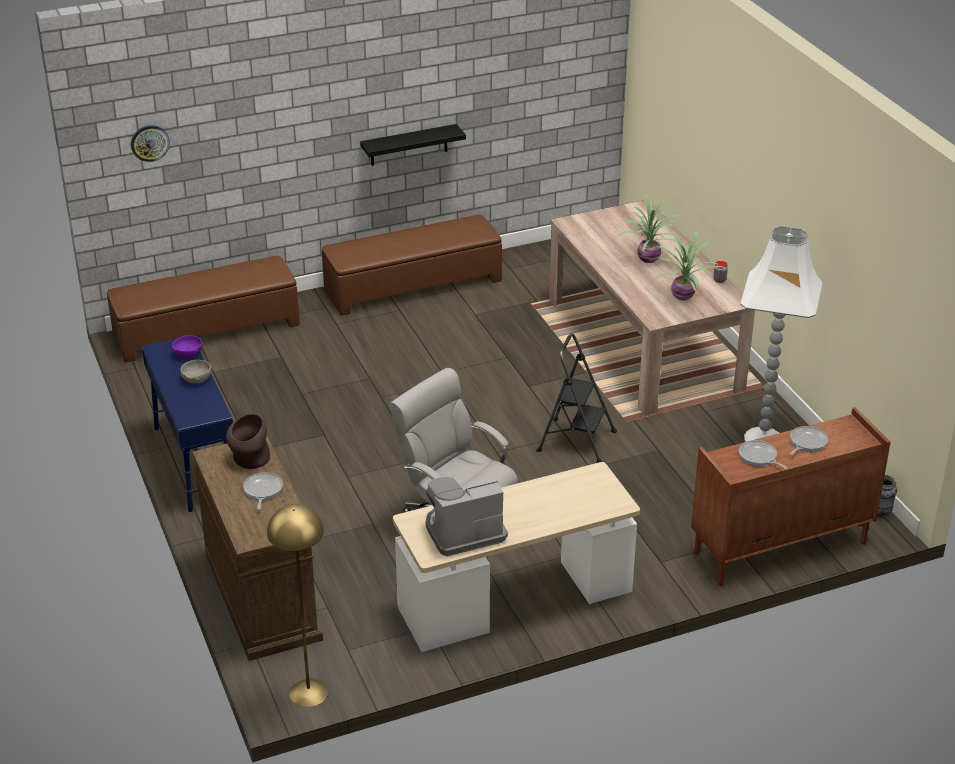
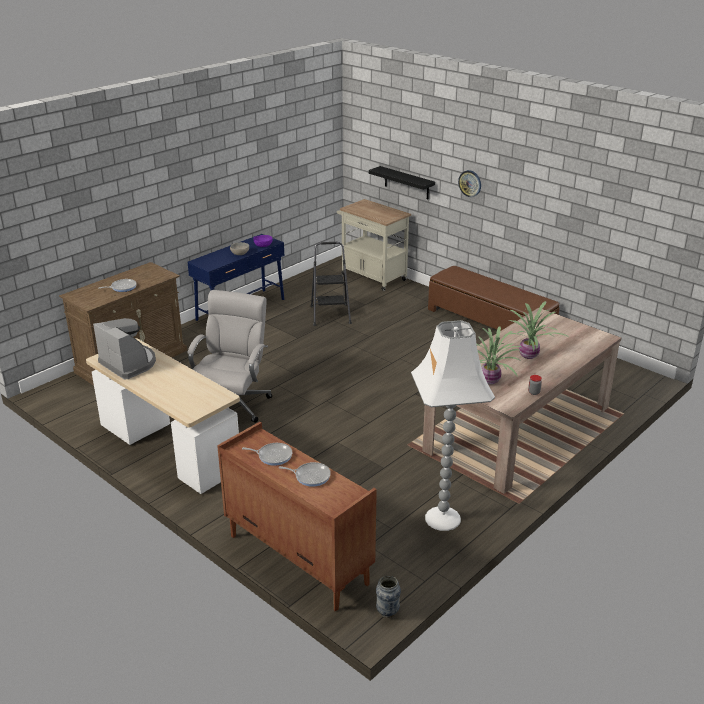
camera: 65 degrees right, 5 degrees down
(150, 142) = (374, 143): wall clock -> wall clock (470, 183)
(207, 329) = (372, 277): brown bench -> beige cart
(249, 460) = (150, 277): brown vase -> none
(308, 693) = (52, 398): yellow floor lamp -> none
(409, 145) = (519, 221): black shelf -> black shelf (406, 183)
(574, 440) = (365, 427): black step ladder -> black step ladder (330, 313)
(759, 457) = (273, 456): frying pan -> frying pan turned 75 degrees clockwise

